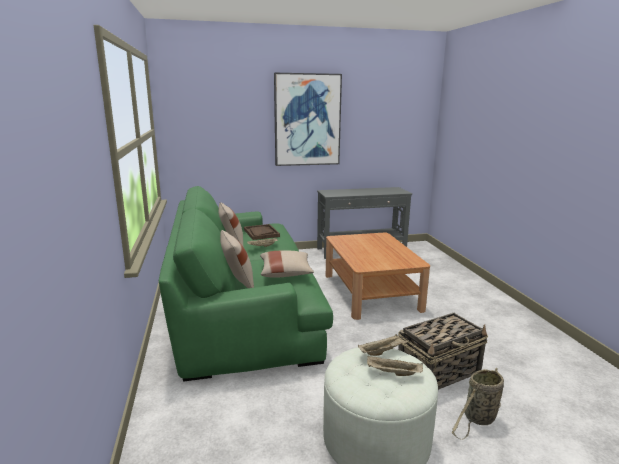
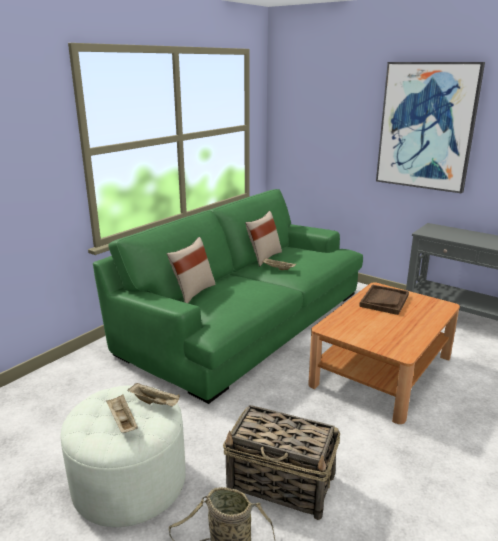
camera: 50 degrees right, 5 degrees up
(261, 233) = (306, 255): brown tray -> brown tray (384, 301)
(285, 273) = (237, 300): beige pillow -> none

